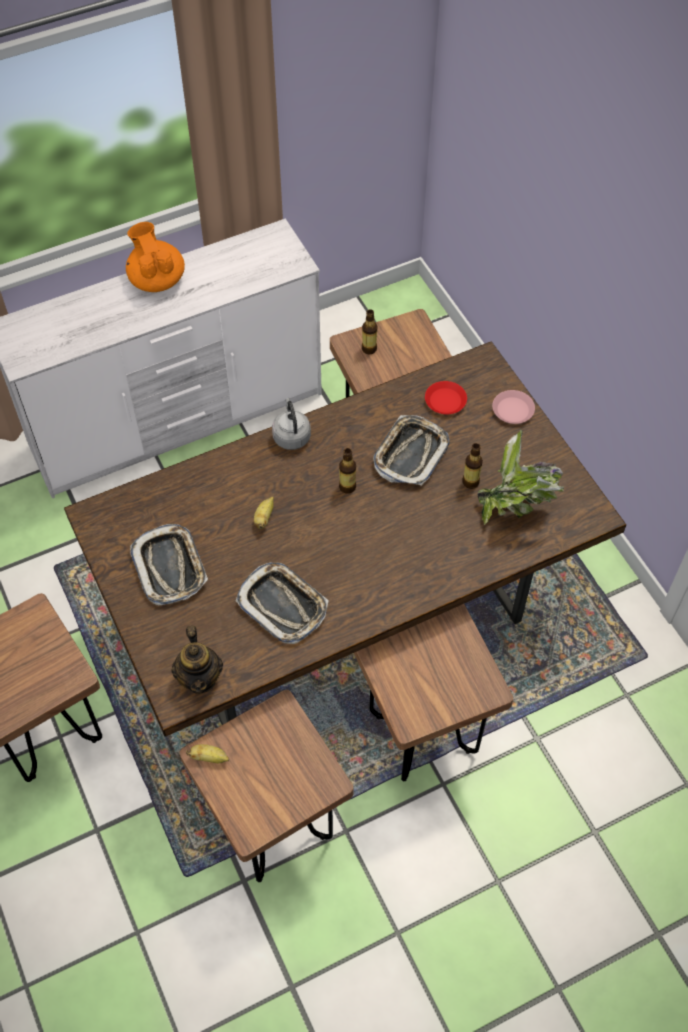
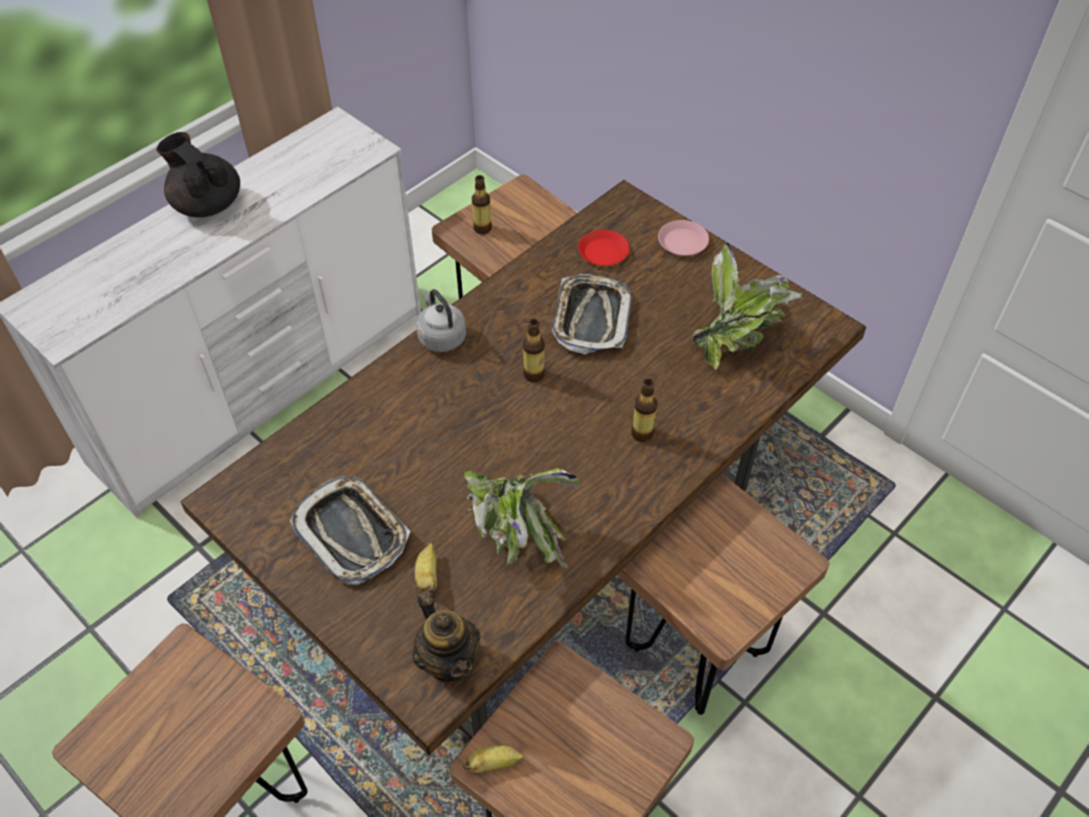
camera: 20 degrees left, 5 degrees down
(157, 279) = (207, 204): orange teapot -> black teapot
(264, 518) = (448, 438): banana -> banana (427, 576)
(283, 605) = (517, 535): tray -> potted plant
(470, 482) = (674, 329): bottle -> bottle (642, 433)

